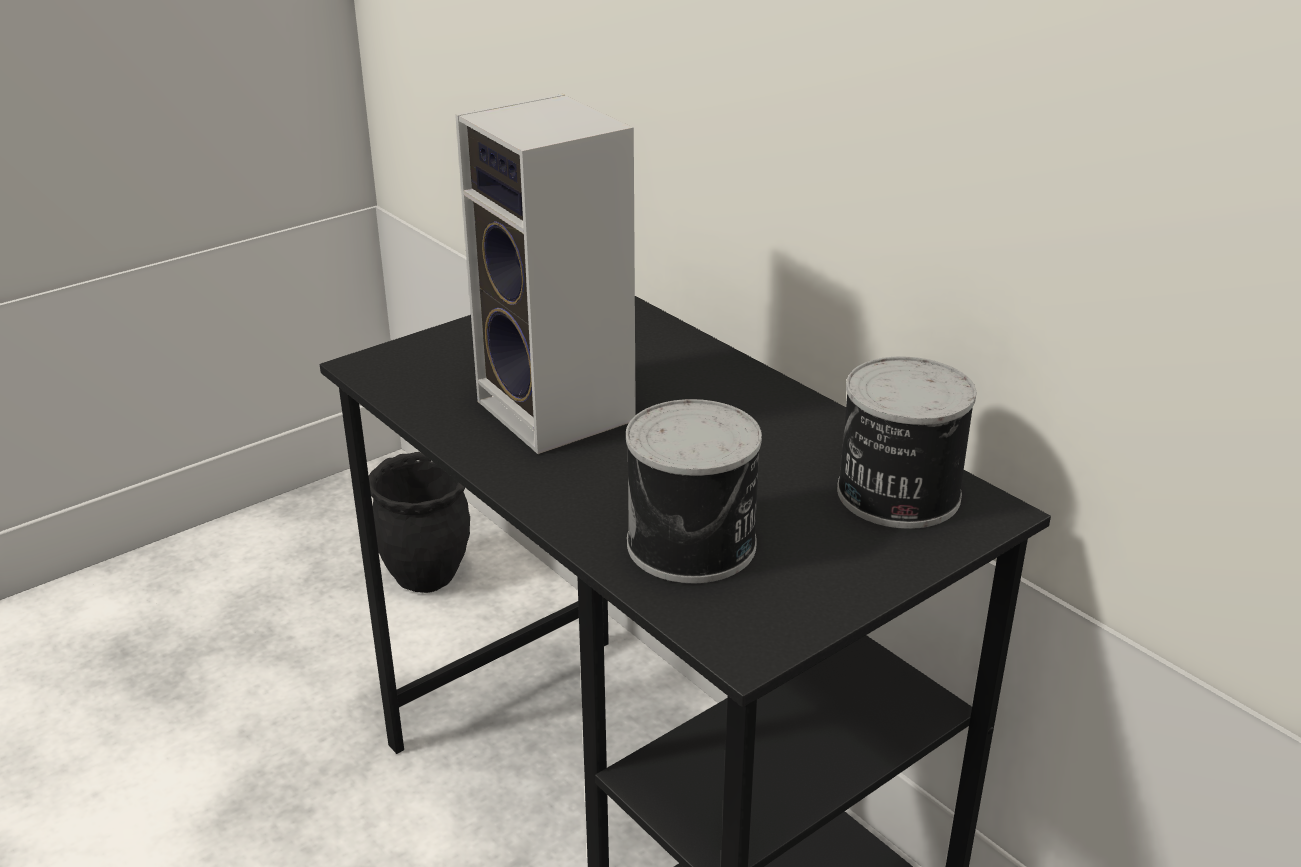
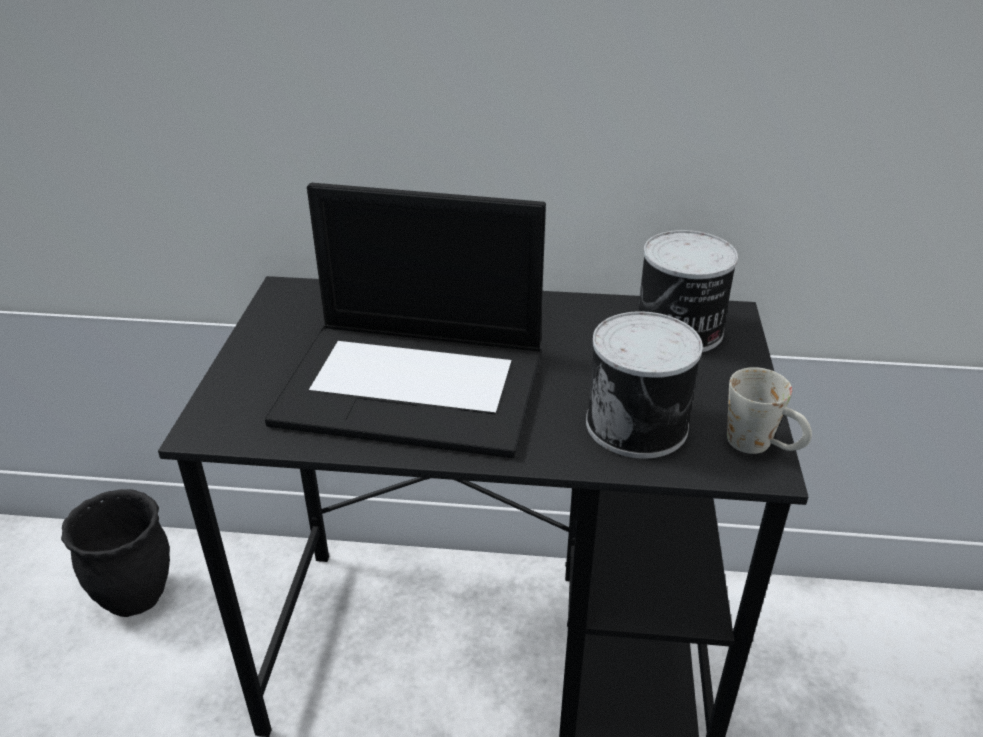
camera: 45 degrees left, 5 degrees up
(561, 412) = (415, 385): speaker -> laptop
(778, 631) = (762, 446): none -> white mug

